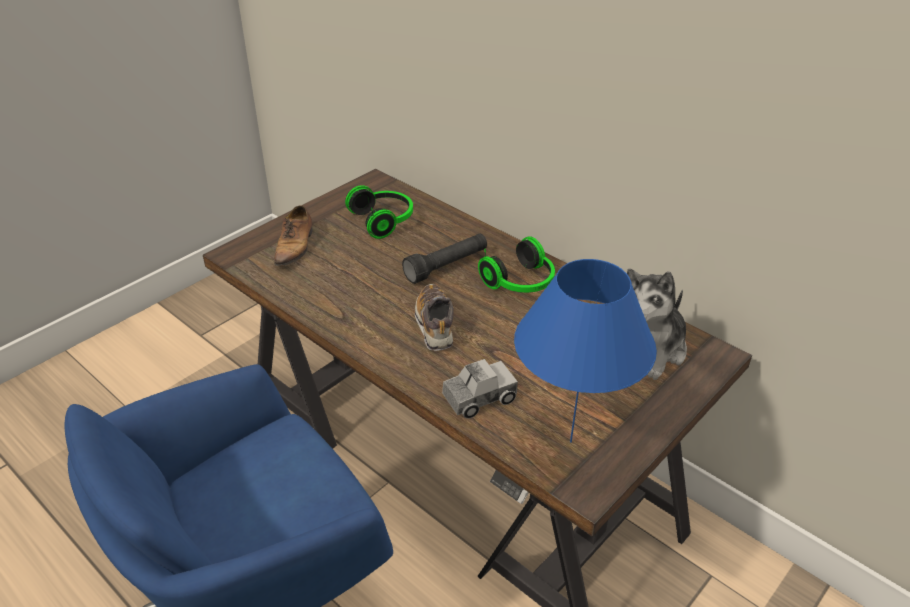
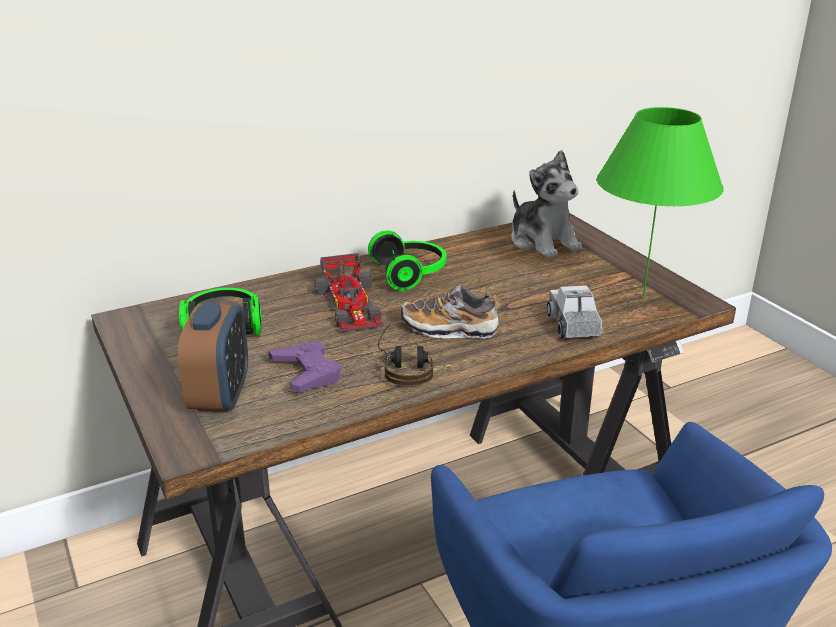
camera: 70 degrees left, 10 degrees down
(295, 247) = (220, 396): shoe -> alarm clock
(338, 272) = (306, 372): none -> purple game controller
(365, 315) = (405, 366): none -> headphones
(446, 266) = (351, 305): black flashlight -> toy car
(571, 442) = (643, 297): blue table lamp -> green table lamp

